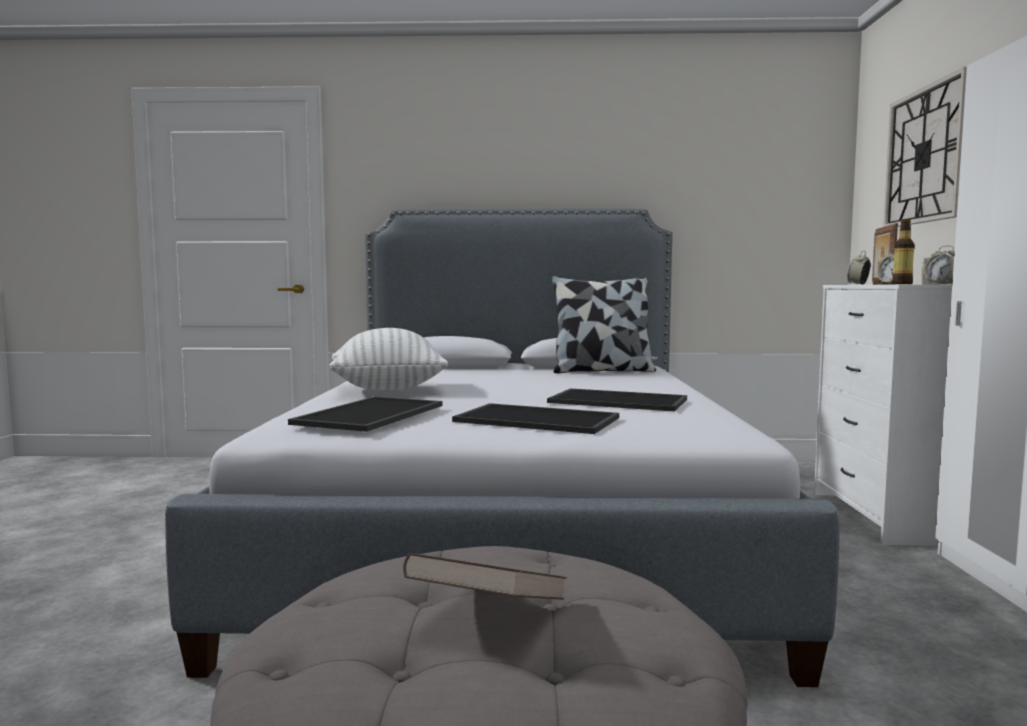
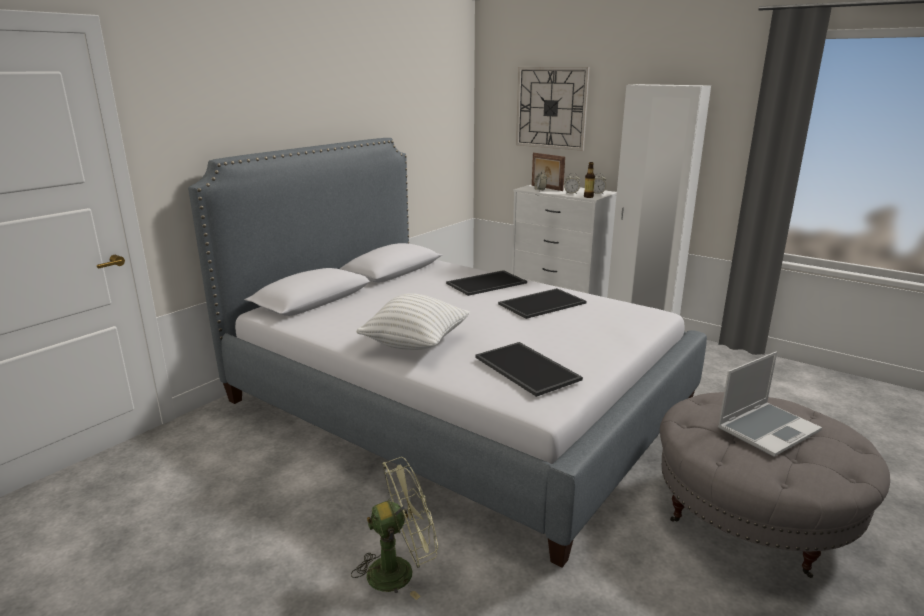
camera: 55 degrees left, 15 degrees up
(144, 590) = (400, 570): none -> green fan
(489, 615) = (767, 429): brown book -> laptop
(539, 419) = (577, 334): tray -> tray (486, 283)
(602, 371) = (425, 273): pillow -> none

